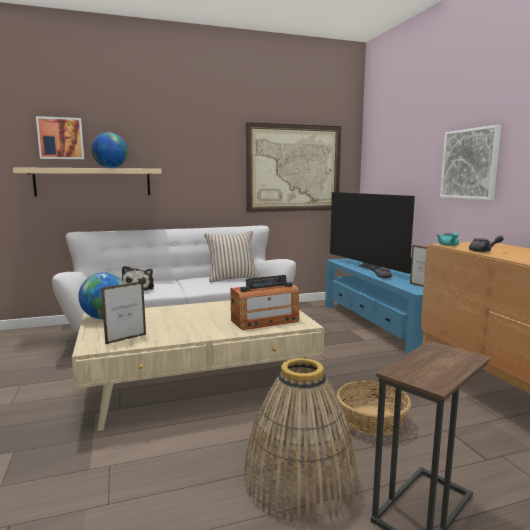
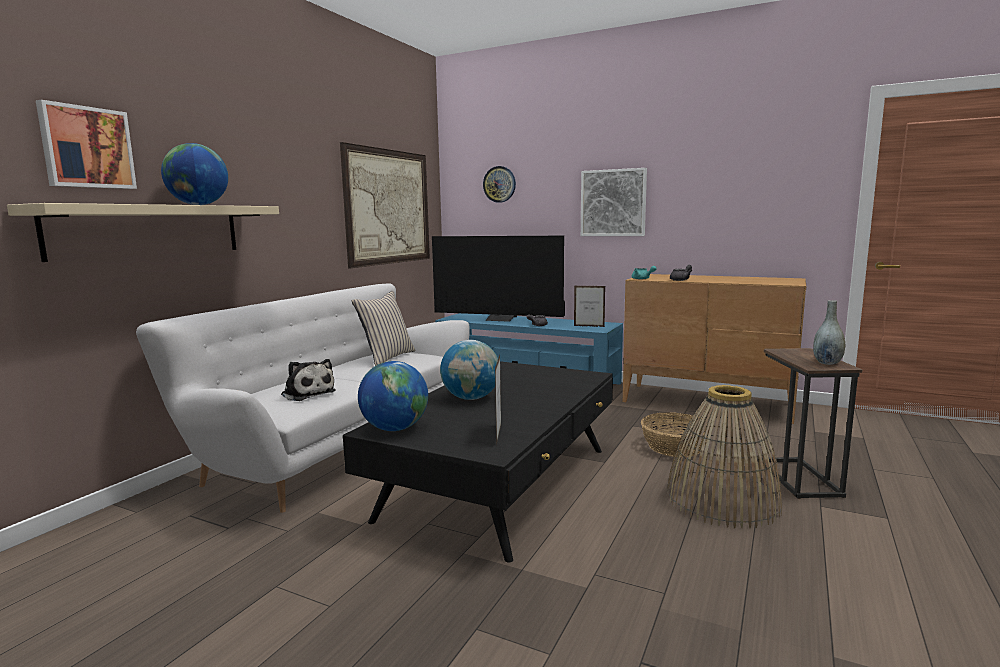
camera: 45 degrees left, 0 degrees up
(187, 314) = (471, 398): none -> globe
(200, 385) = (501, 482): beige coffee table -> black coffee table
(265, 321) = (558, 382): radio -> none
(393, 148) = (499, 184): none -> wall clock
(431, 374) = (827, 363): none -> grey vase

